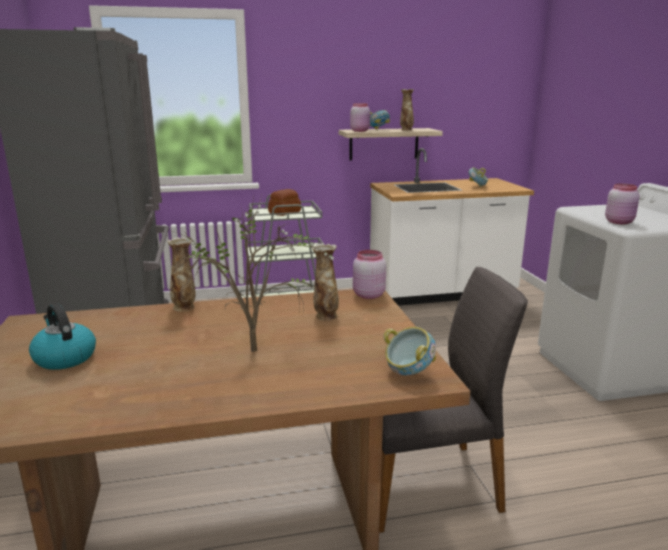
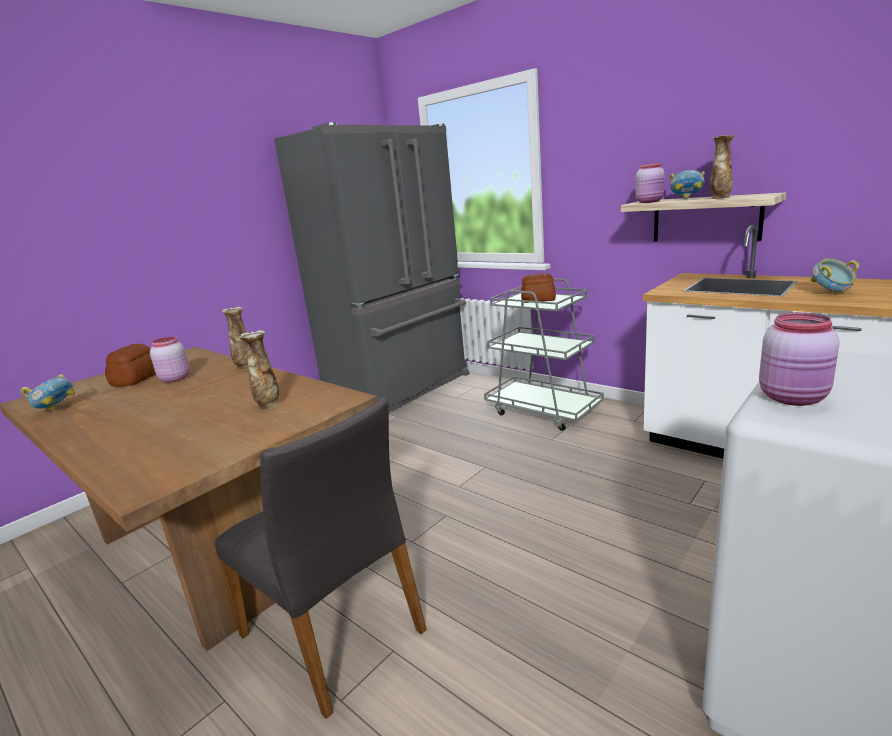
camera: 55 degrees right, 0 degrees up
(64, 358) = (135, 379): kettle -> bread
(257, 352) = (171, 414): potted plant -> none
(367, 295) = (342, 399): pink jar -> pink jar (175, 378)
(408, 373) = (152, 476): bowl -> bowl (57, 409)

